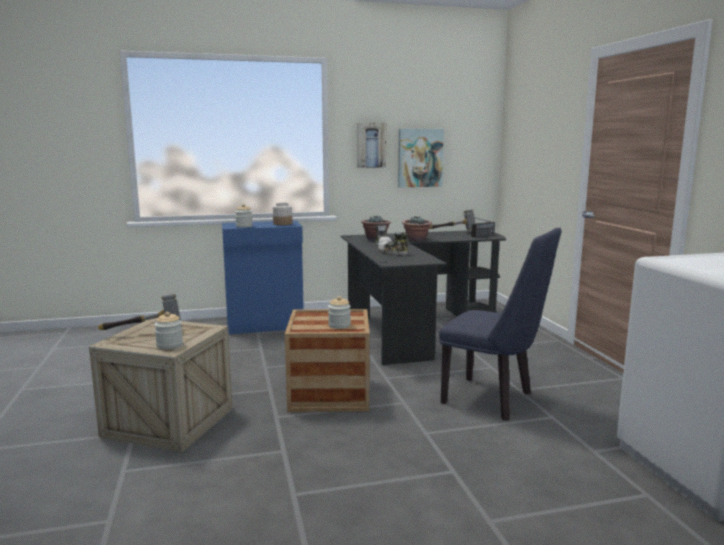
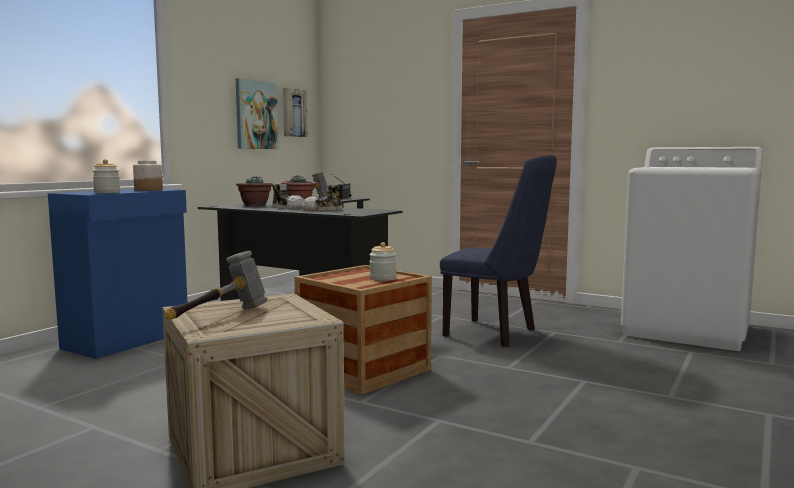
camera: 45 degrees left, 5 degrees down
(169, 345) = (296, 316): jar -> none
(371, 145) = (209, 95): picture -> picture (293, 113)
(494, 400) = (497, 334): blue chair -> blue chair turned 45 degrees clockwise

